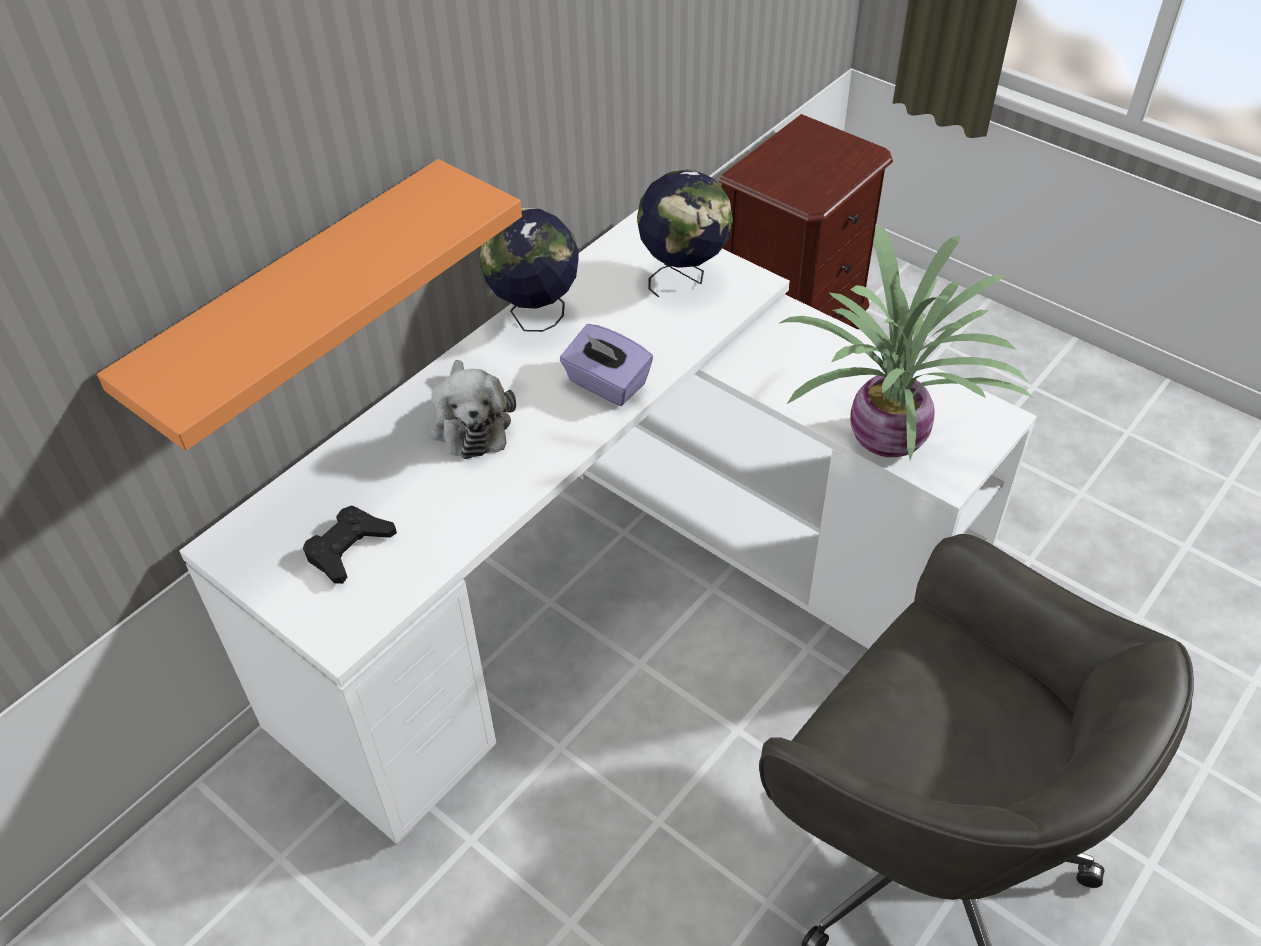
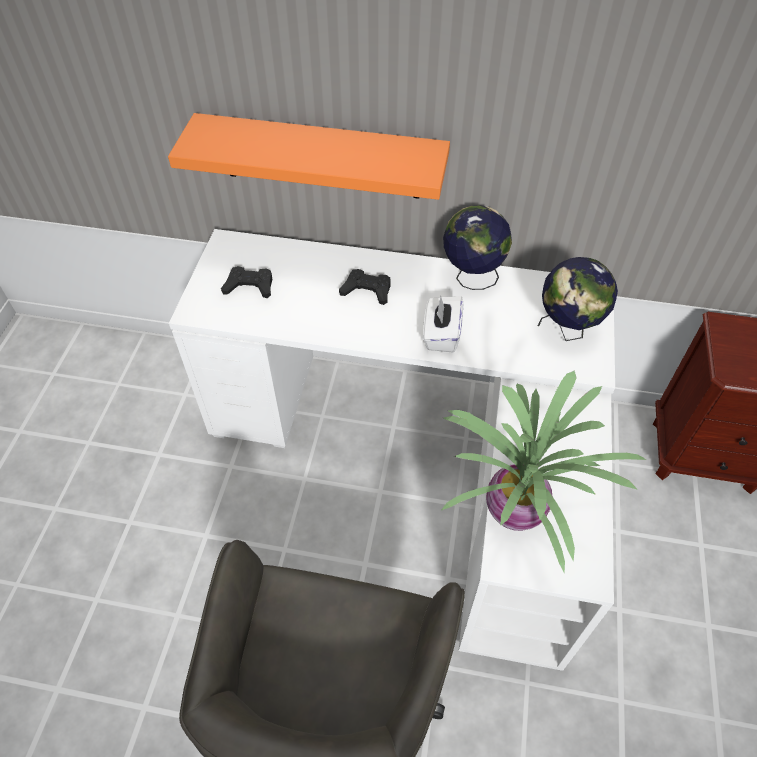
camera: 60 degrees right, 5 degrees up
(471, 423) = (367, 290): plush toy -> black game controller
(606, 384) = (441, 335): purple tissue box -> white tissue box

